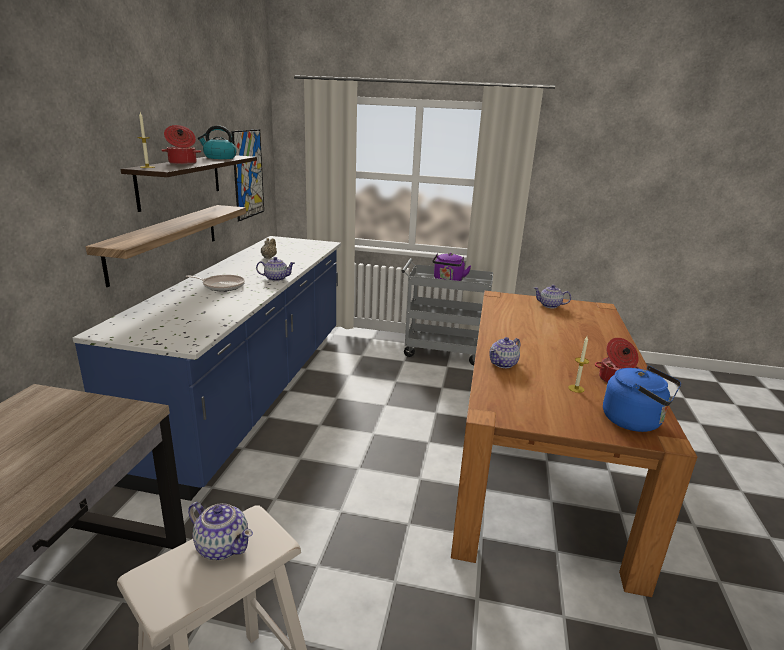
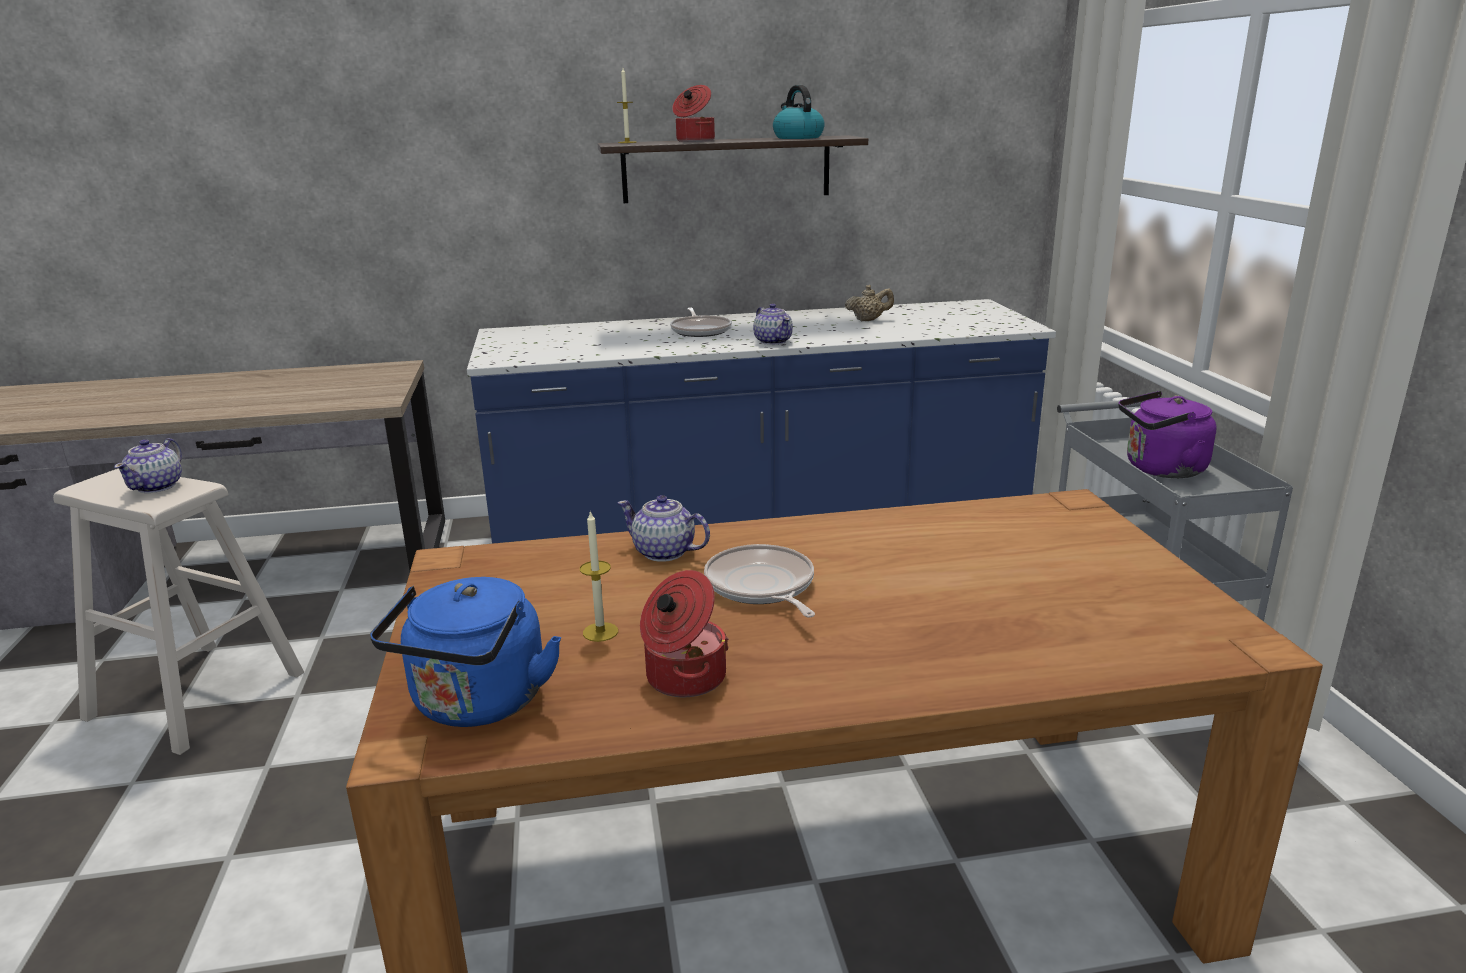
camera: 70 degrees right, 0 degrees up
(165, 241) = (677, 253): shelf -> none
(248, 174) = (936, 175): picture -> none
(544, 353) = (761, 587): none -> frying pan
(550, 306) = (1109, 569): teapot -> none

